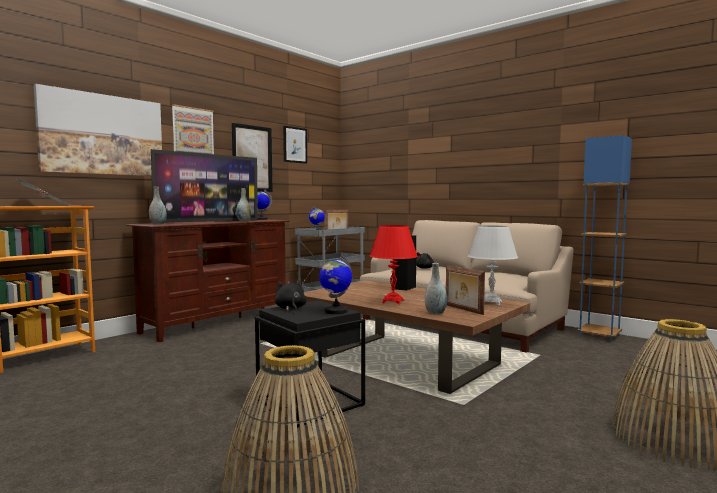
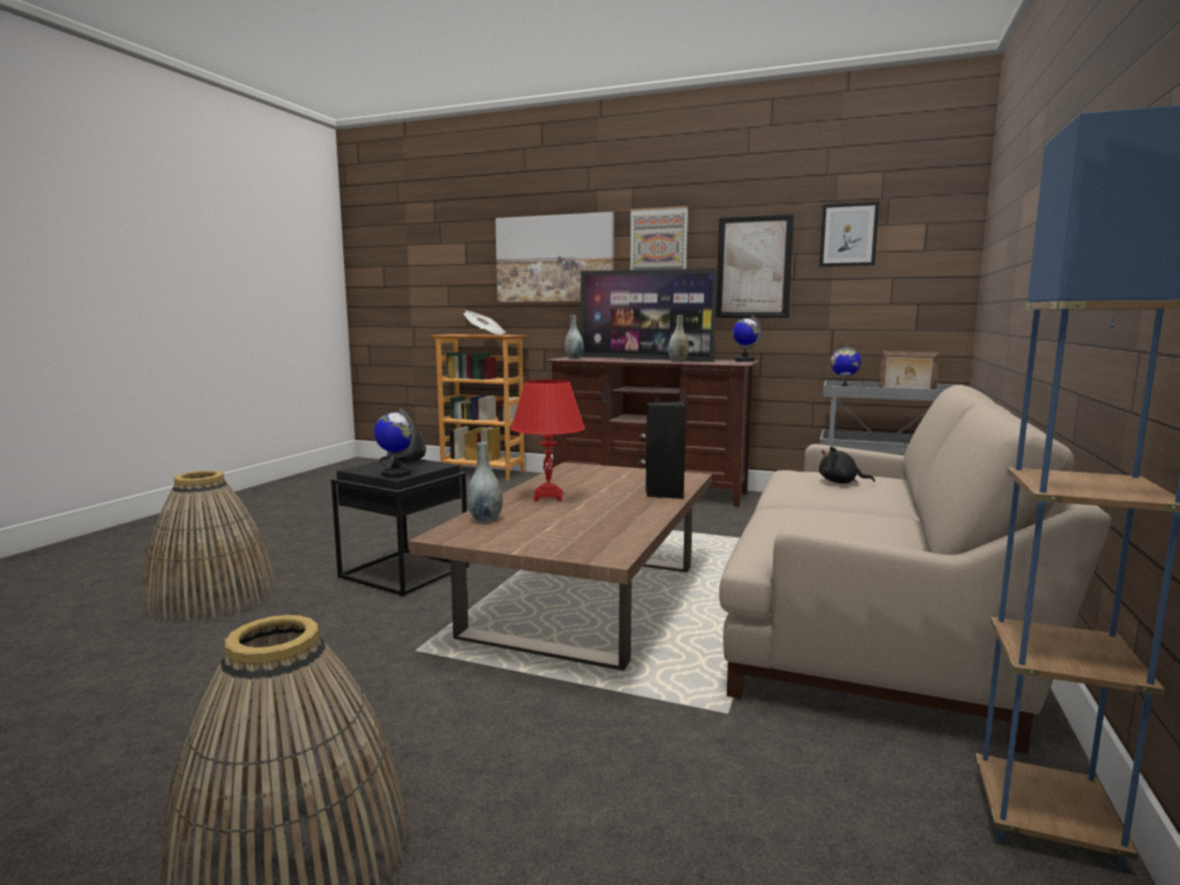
camera: 70 degrees right, 5 degrees up
(463, 309) = (519, 530): picture frame -> none
(491, 302) = (592, 543): white table lamp -> none

